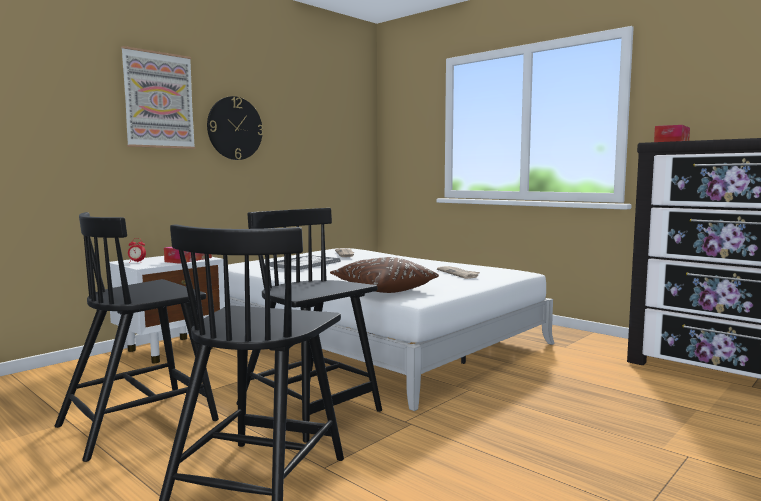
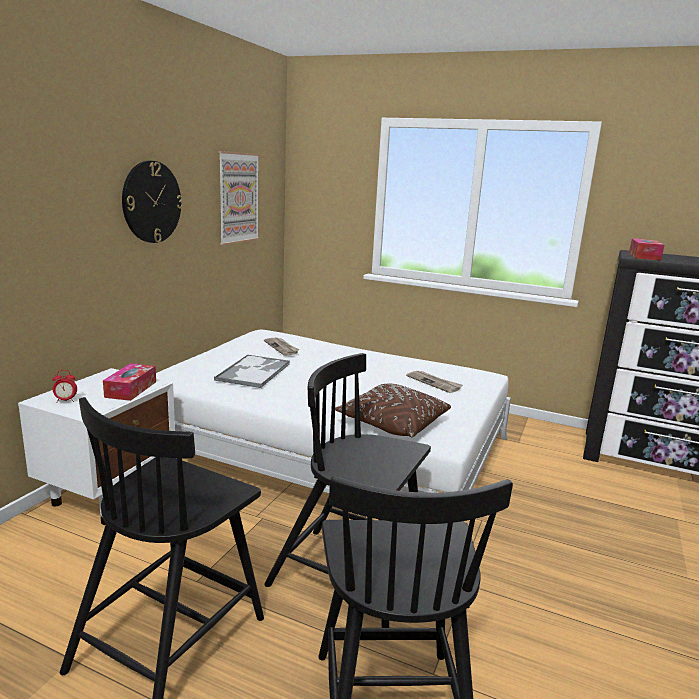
camera: 20 degrees left, 10 degrees up
(159, 100) = (66, 174): picture -> picture (238, 198)

